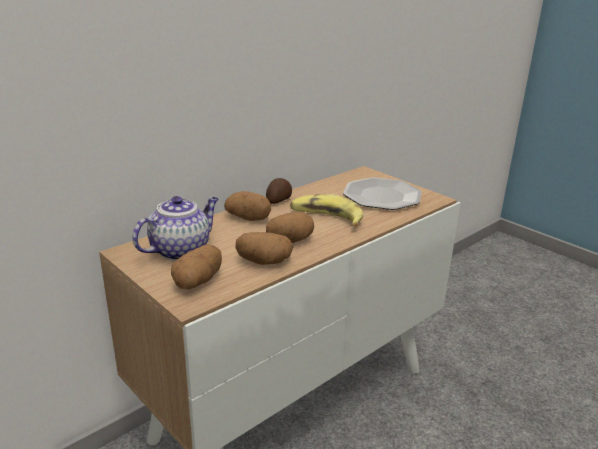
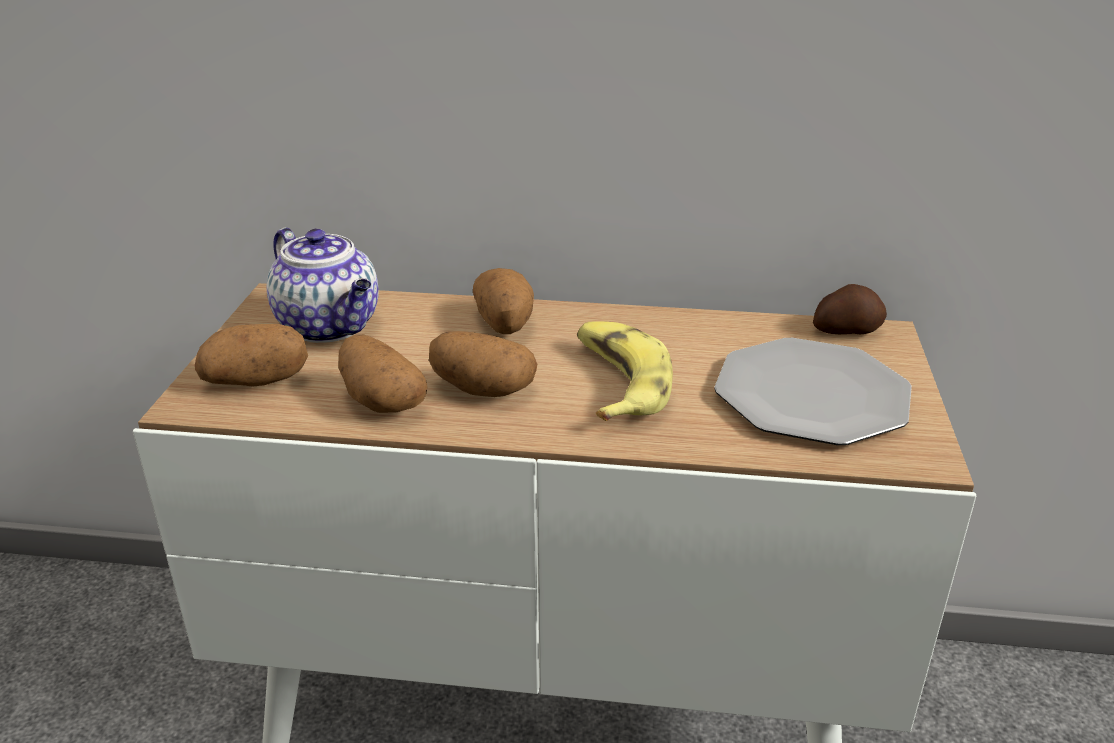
camera: 50 degrees right, 5 degrees up
(181, 250) = (331, 327): teapot -> teapot turned 45 degrees clockwise
(278, 200) = (609, 316): potato -> potato (846, 330)

